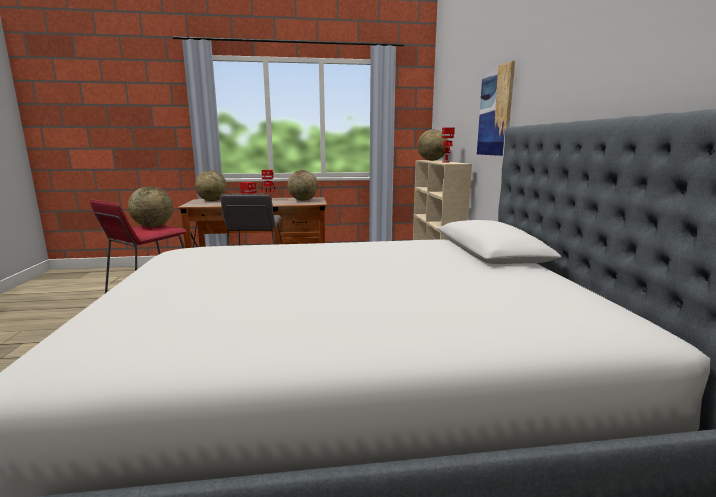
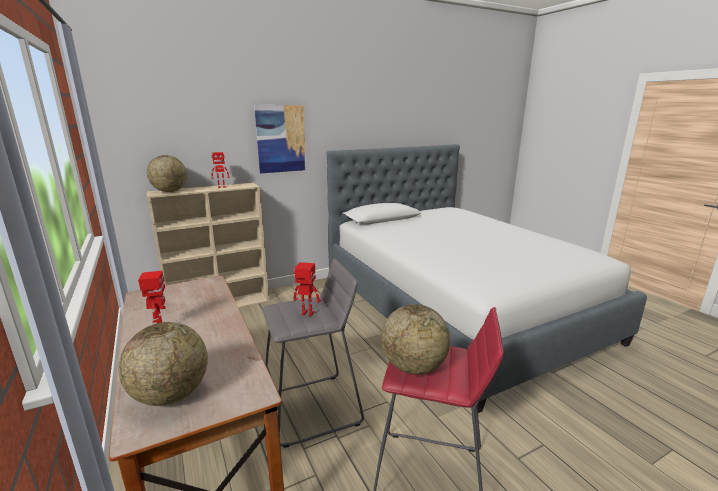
camera: 110 degrees left, 5 degrees up
(303, 200) = (175, 297): globe -> none

